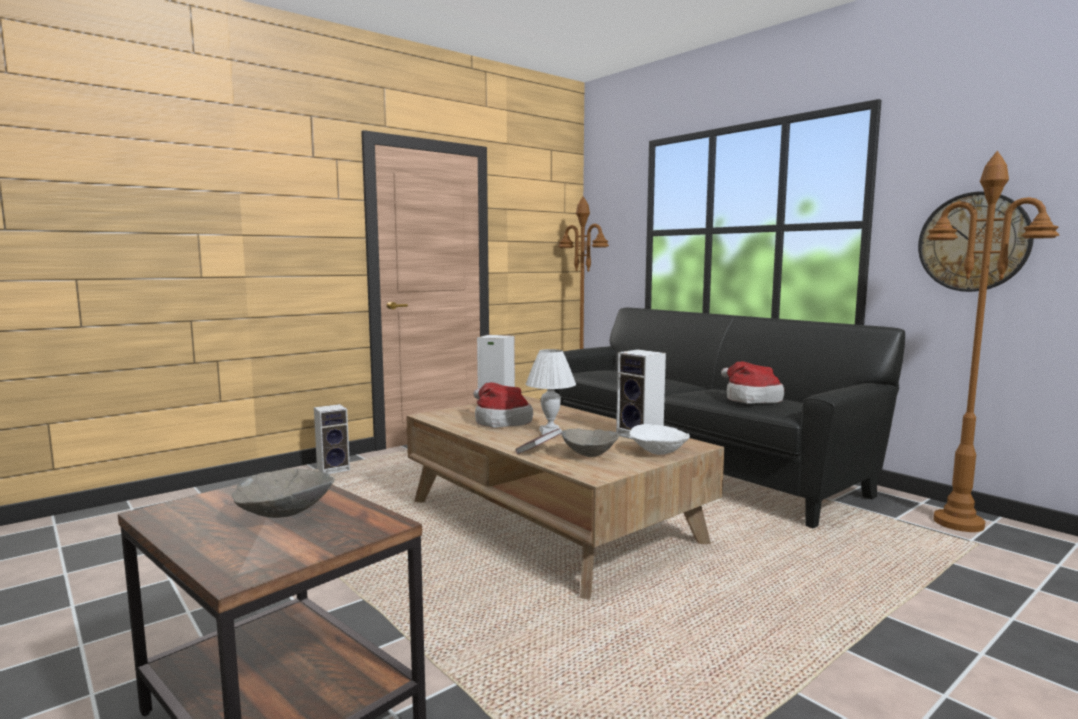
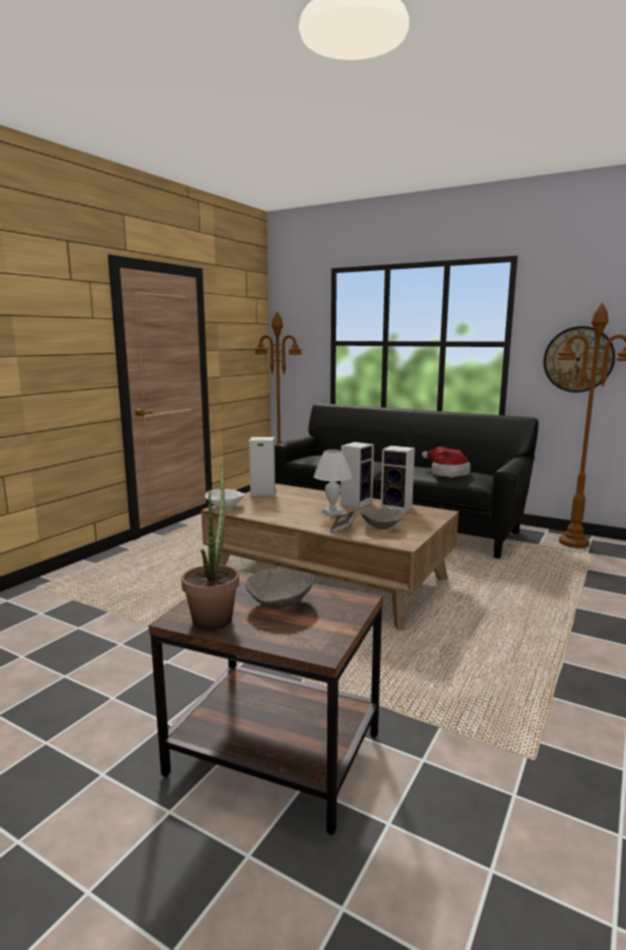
camera: 20 degrees left, 5 degrees up
(195, 515) = (214, 616): none -> potted plant
(334, 469) = (113, 561): speaker -> speaker (356, 503)
(500, 421) = (284, 507): hat -> none
(659, 452) = (424, 520): white bowl -> white bowl (225, 506)

